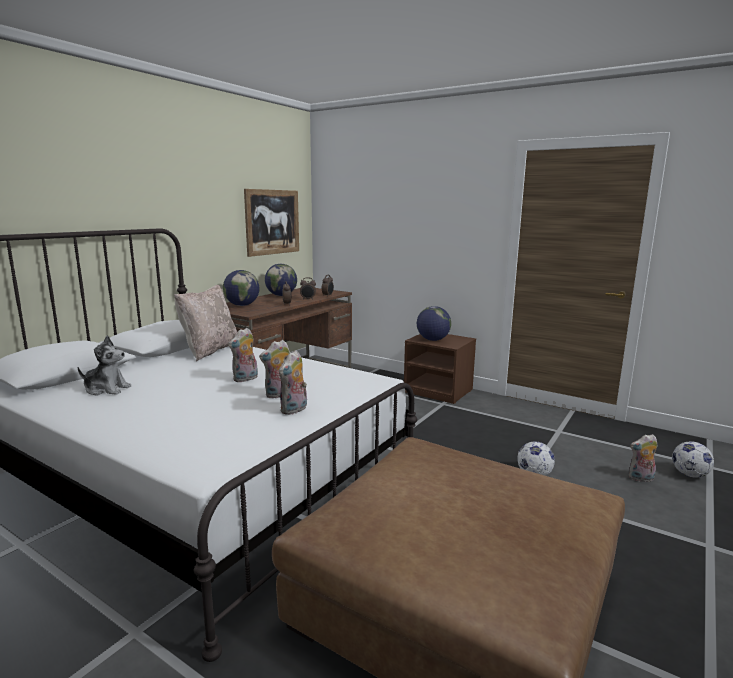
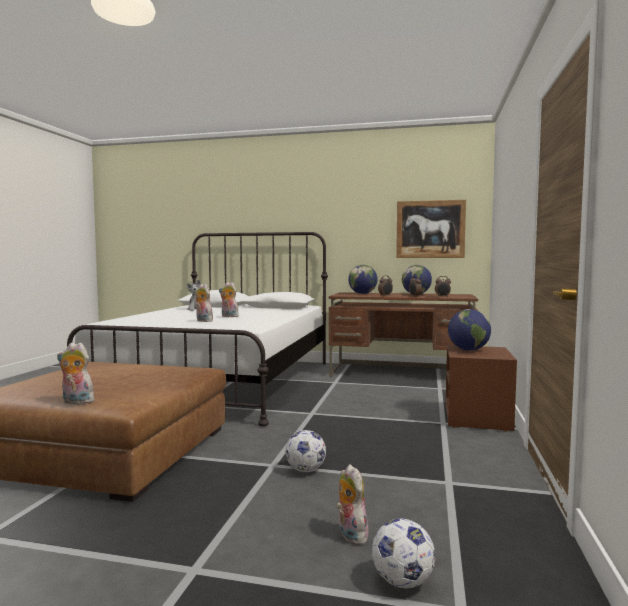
camera: 70 degrees right, 10 degrees down
(210, 350) = (280, 310): beige pillow -> none
(294, 410) = (179, 324): plush toy -> plush toy (76, 402)

